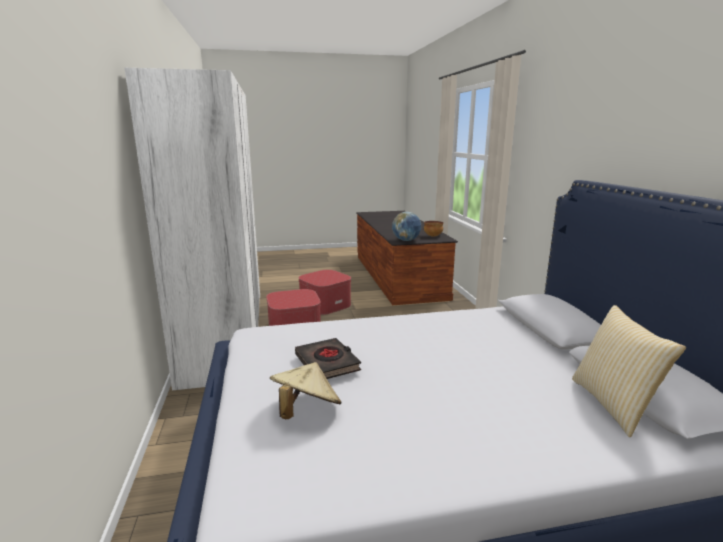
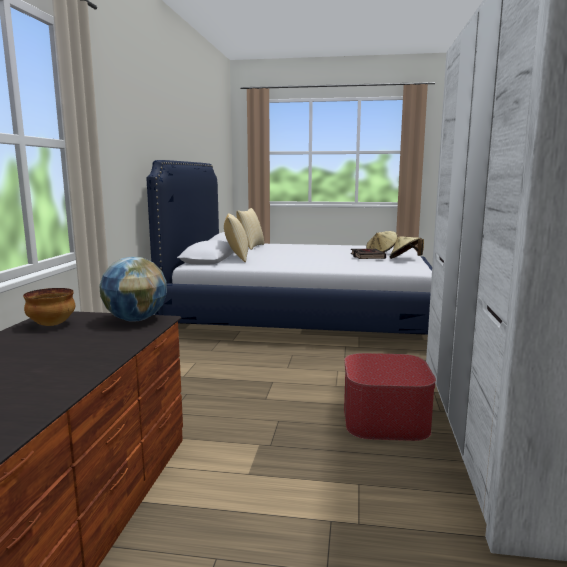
camera: 160 degrees left, 5 degrees down
(261, 370) = (405, 259): none -> beige hat
(325, 304) = (313, 470): ottoman -> none
(517, 333) = (236, 258): none -> pillow

